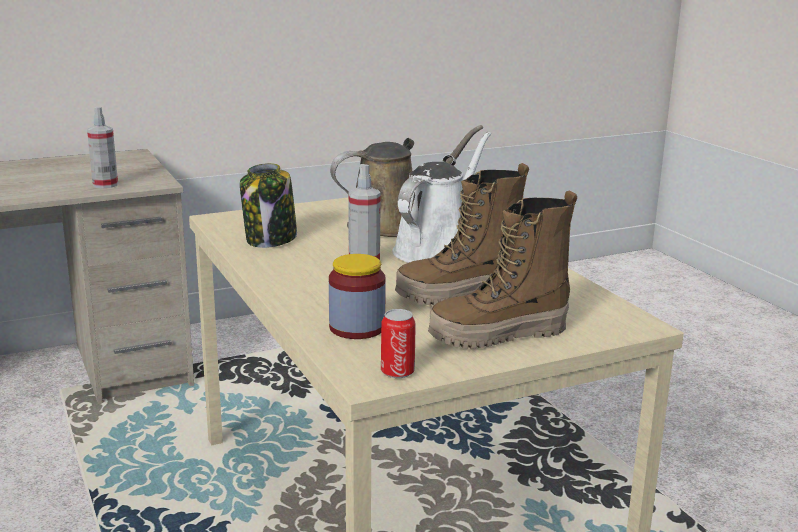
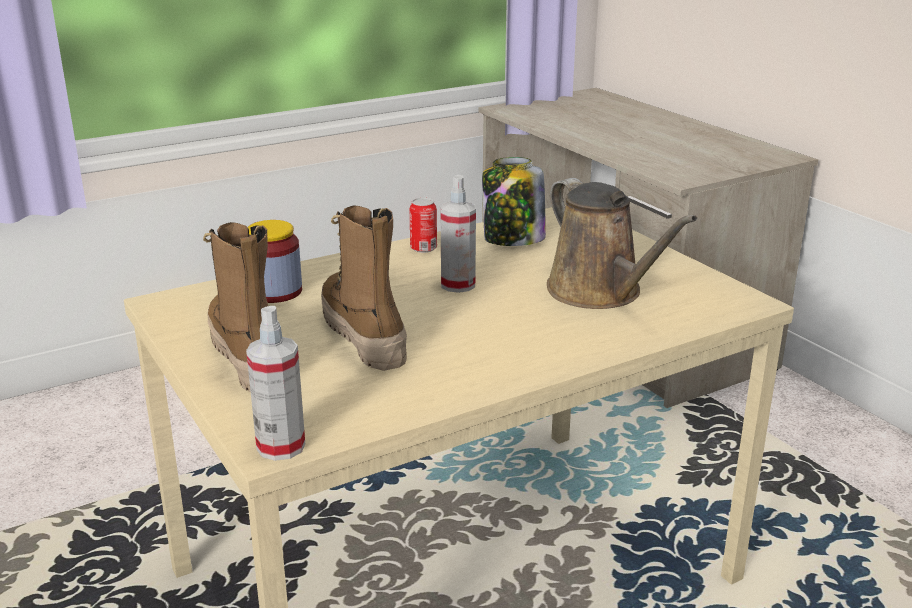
camera: 85 degrees right, 5 degrees up
(105, 185) = (657, 162): spray bottle -> spray bottle (281, 446)
(397, 372) = (174, 313): can -> can (423, 248)
(437, 250) = (514, 321): white watering can -> none

